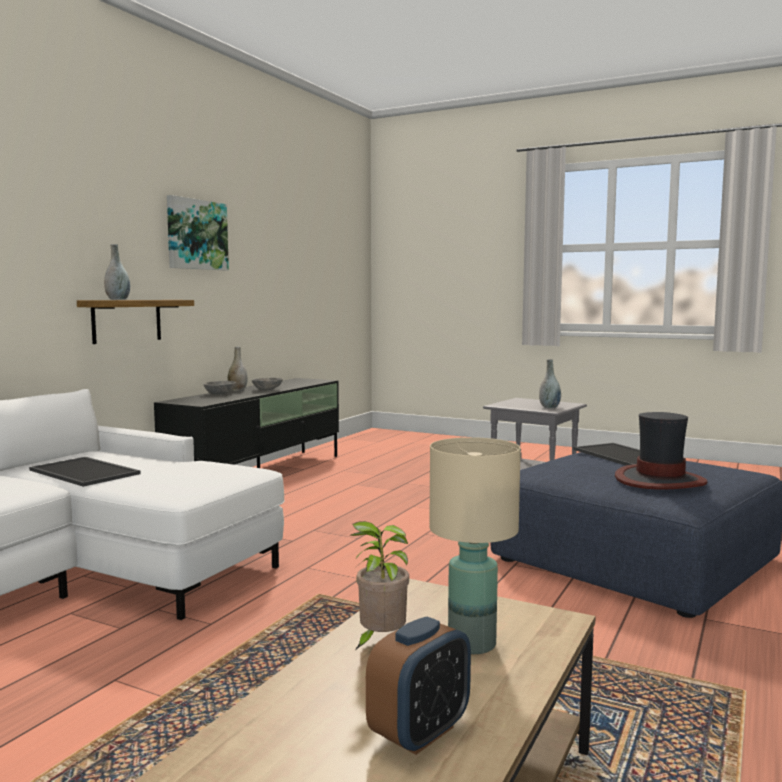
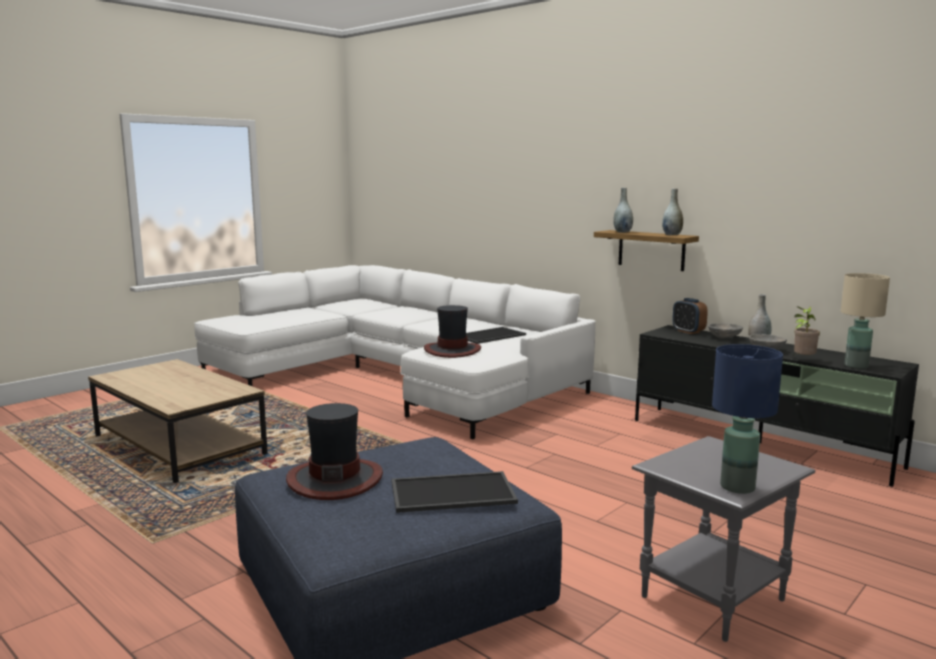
camera: 105 degrees right, 5 degrees up
(184, 480) = (452, 350): none -> hat
(196, 234) = (743, 171): picture -> none
(379, 641) = (207, 382): potted plant -> potted plant (802, 360)
(420, 733) = (144, 381): alarm clock -> alarm clock (688, 331)
(473, 644) = (182, 392): beige table lamp -> beige table lamp (856, 366)
(549, 407) = (685, 468): grey vase -> grey vase (672, 235)
(563, 403) = (738, 487): none -> blue table lamp

